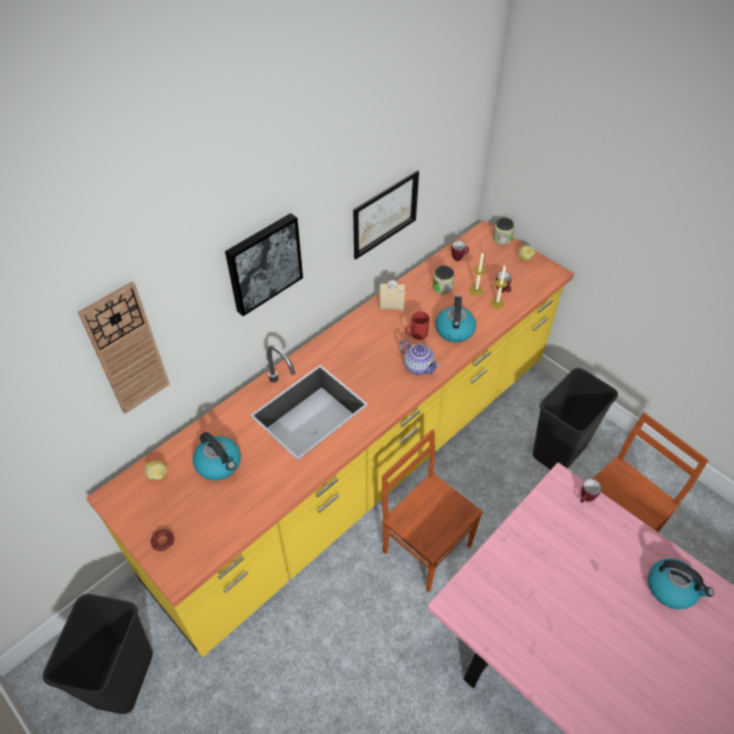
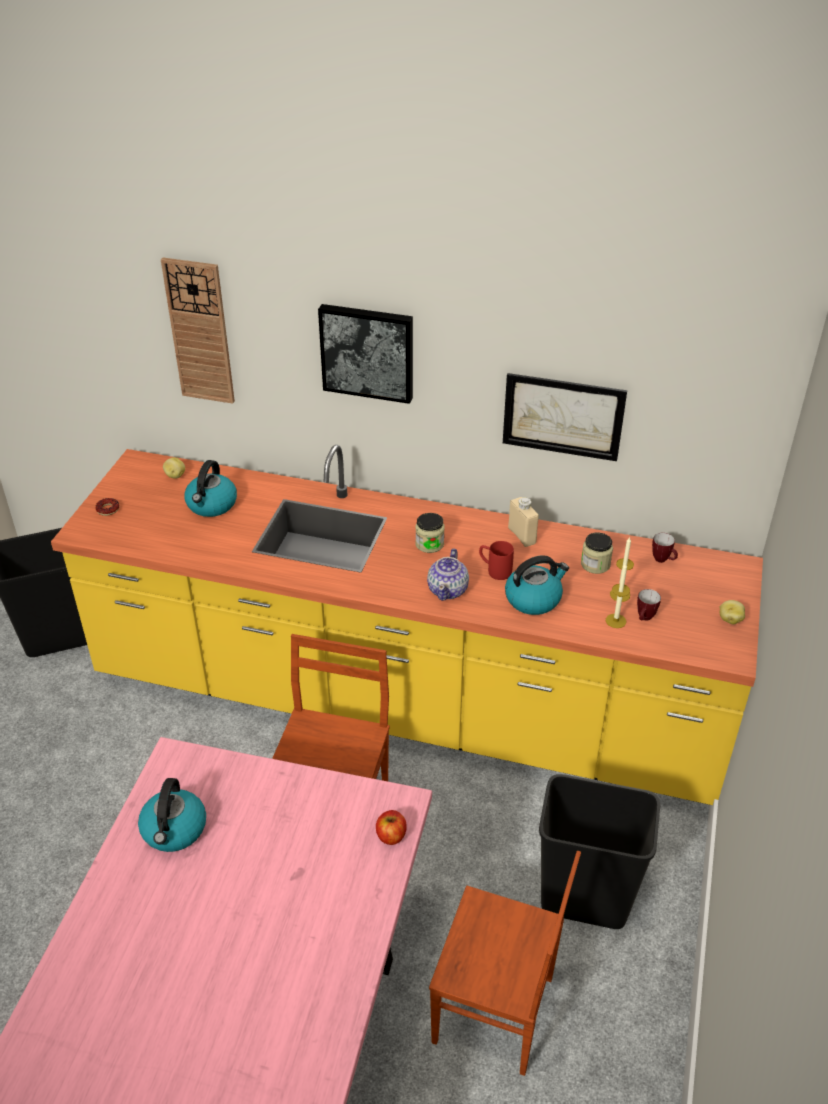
camera: 60 degrees right, 10 degrees down
(502, 239) = (743, 586): jar -> jar (429, 544)
(585, 499) = (391, 836): mug -> apple
(672, 588) = (310, 970): kettle -> kettle (174, 830)

